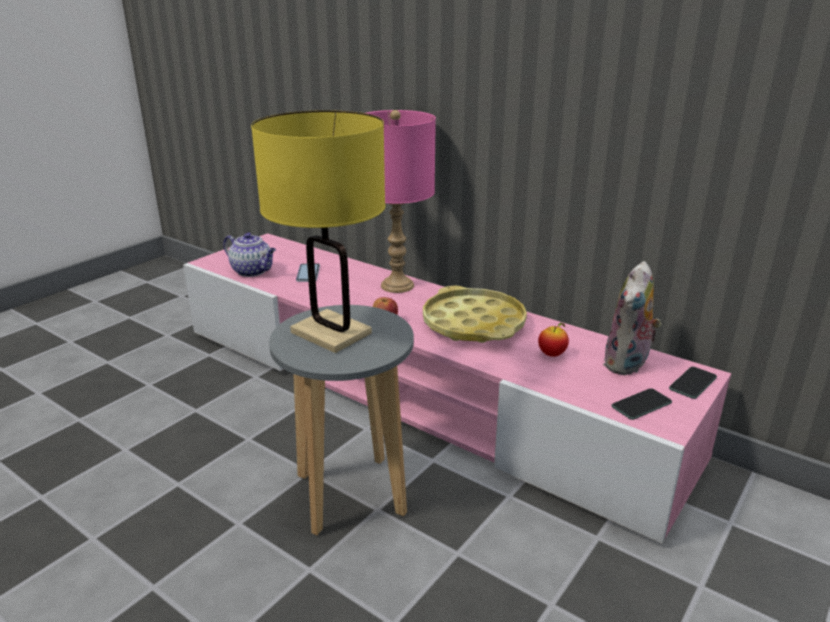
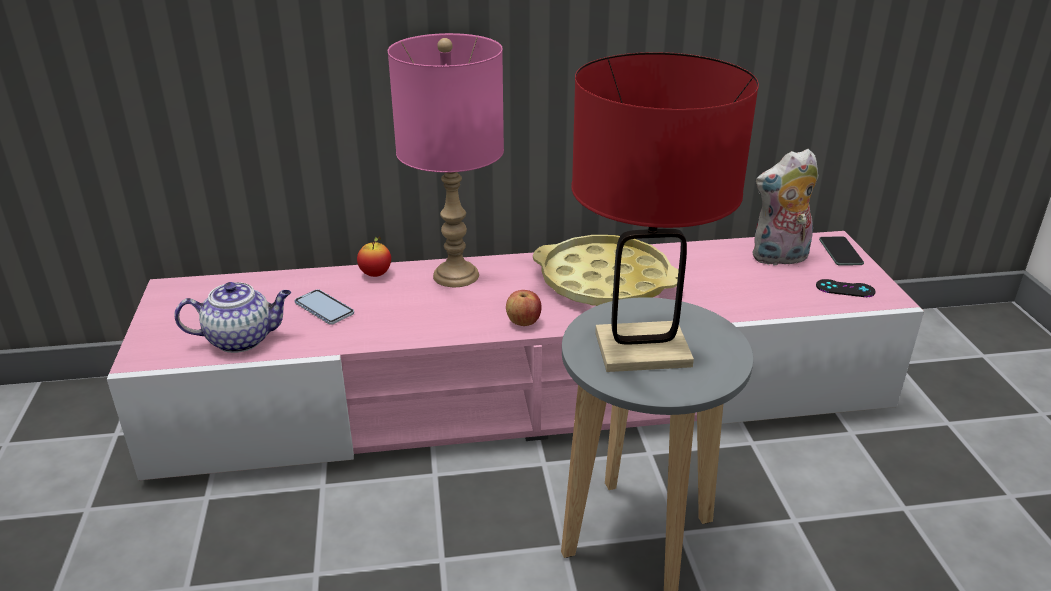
camera: 45 degrees left, 5 degrees up
(331, 333) = (642, 349): yellow table lamp -> red table lamp
(552, 354) = (716, 278): apple -> apple (376, 274)
(628, 365) = (779, 258): plush toy -> plush toy turned 90 degrees clockwise
(641, 405) = (845, 289): phone -> black game controller

